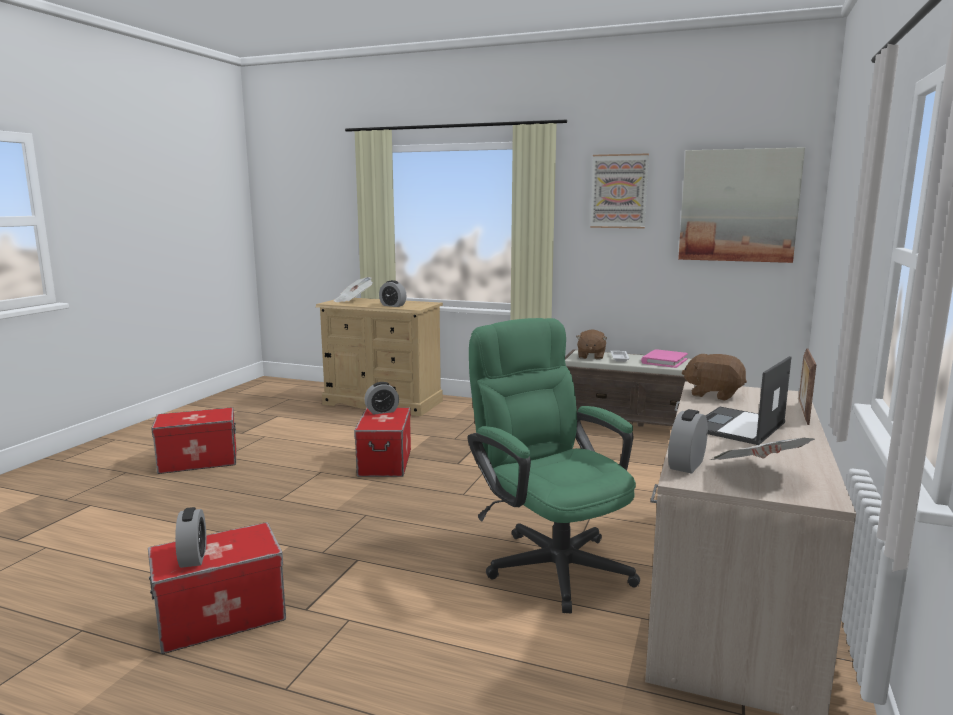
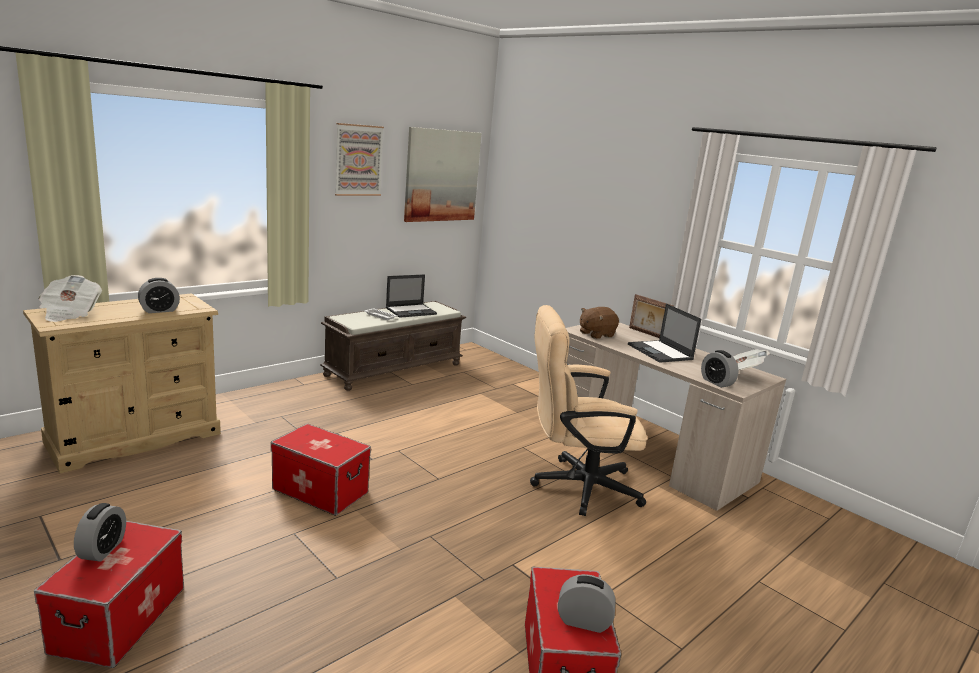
camera: 65 degrees left, 5 degrees up
(382, 411) = (299, 438): alarm clock -> alarm clock (102, 550)
(550, 561) = (575, 486): green office chair -> beige office chair
(590, 356) = (359, 320): brown plush toy -> none
(664, 361) = (411, 311): pink book -> laptop

